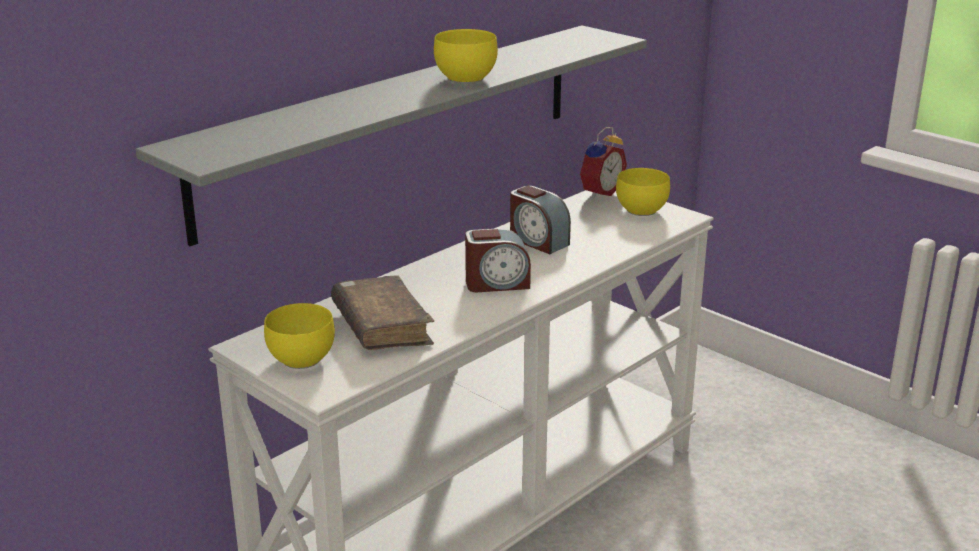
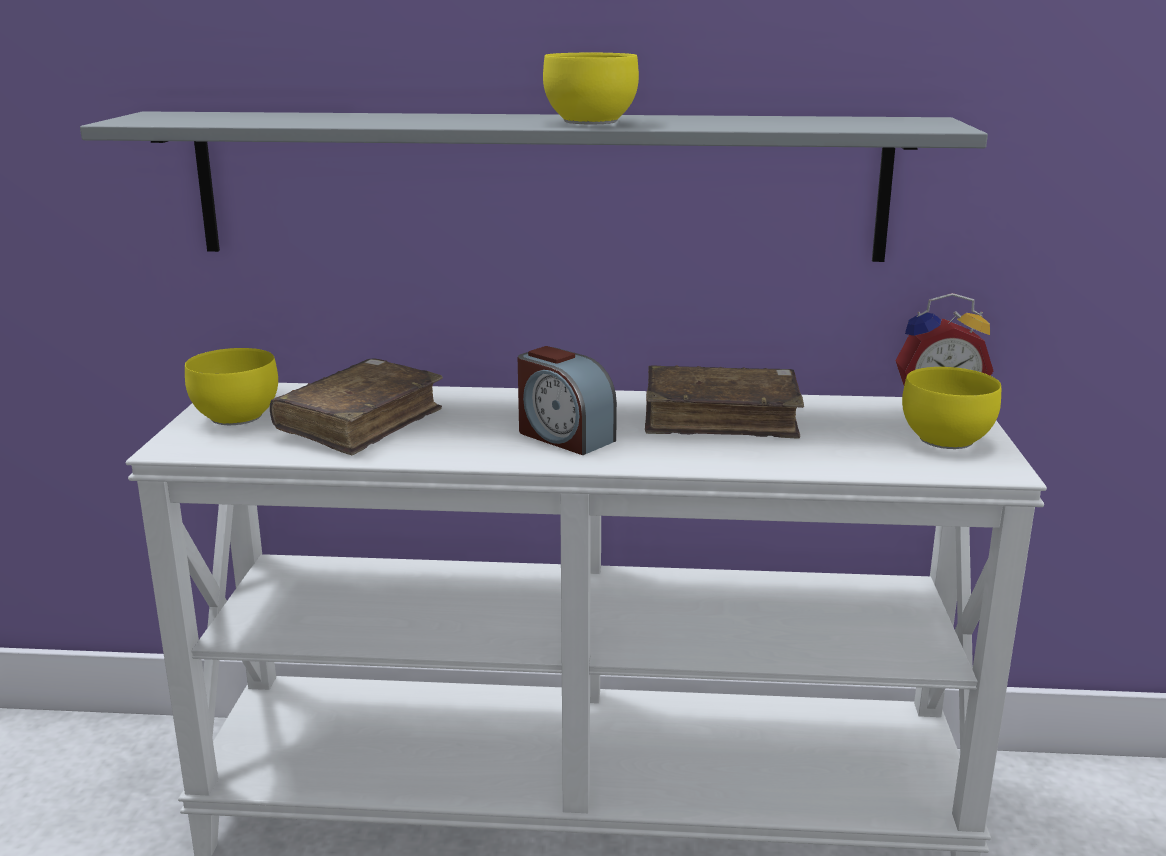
camera: 50 degrees right, 5 degrees down
(537, 241) = (720, 419): alarm clock -> brown book

